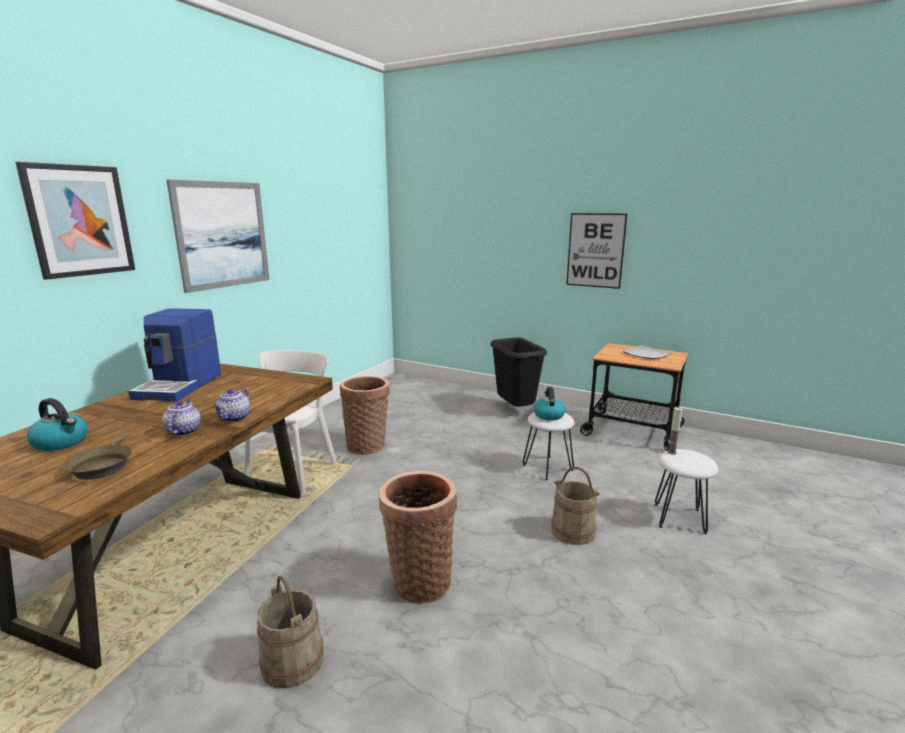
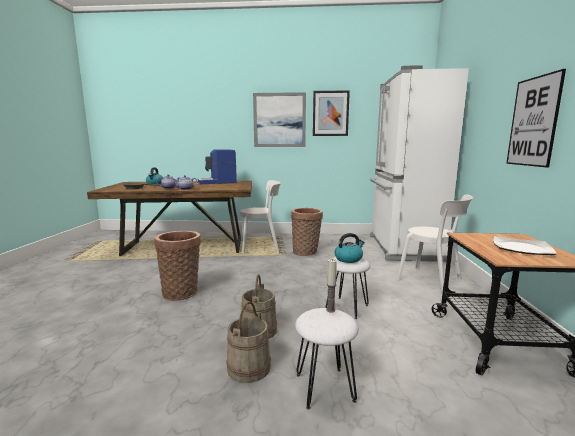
camera: 65 degrees right, 5 degrees down
(79, 221) = (214, 111): picture -> picture (330, 113)
(293, 661) = (122, 281): beige bucket -> beige bucket (249, 368)
(420, 392) = (402, 247): none -> white fridge
(515, 411) = (432, 280): black trash can -> white chair

